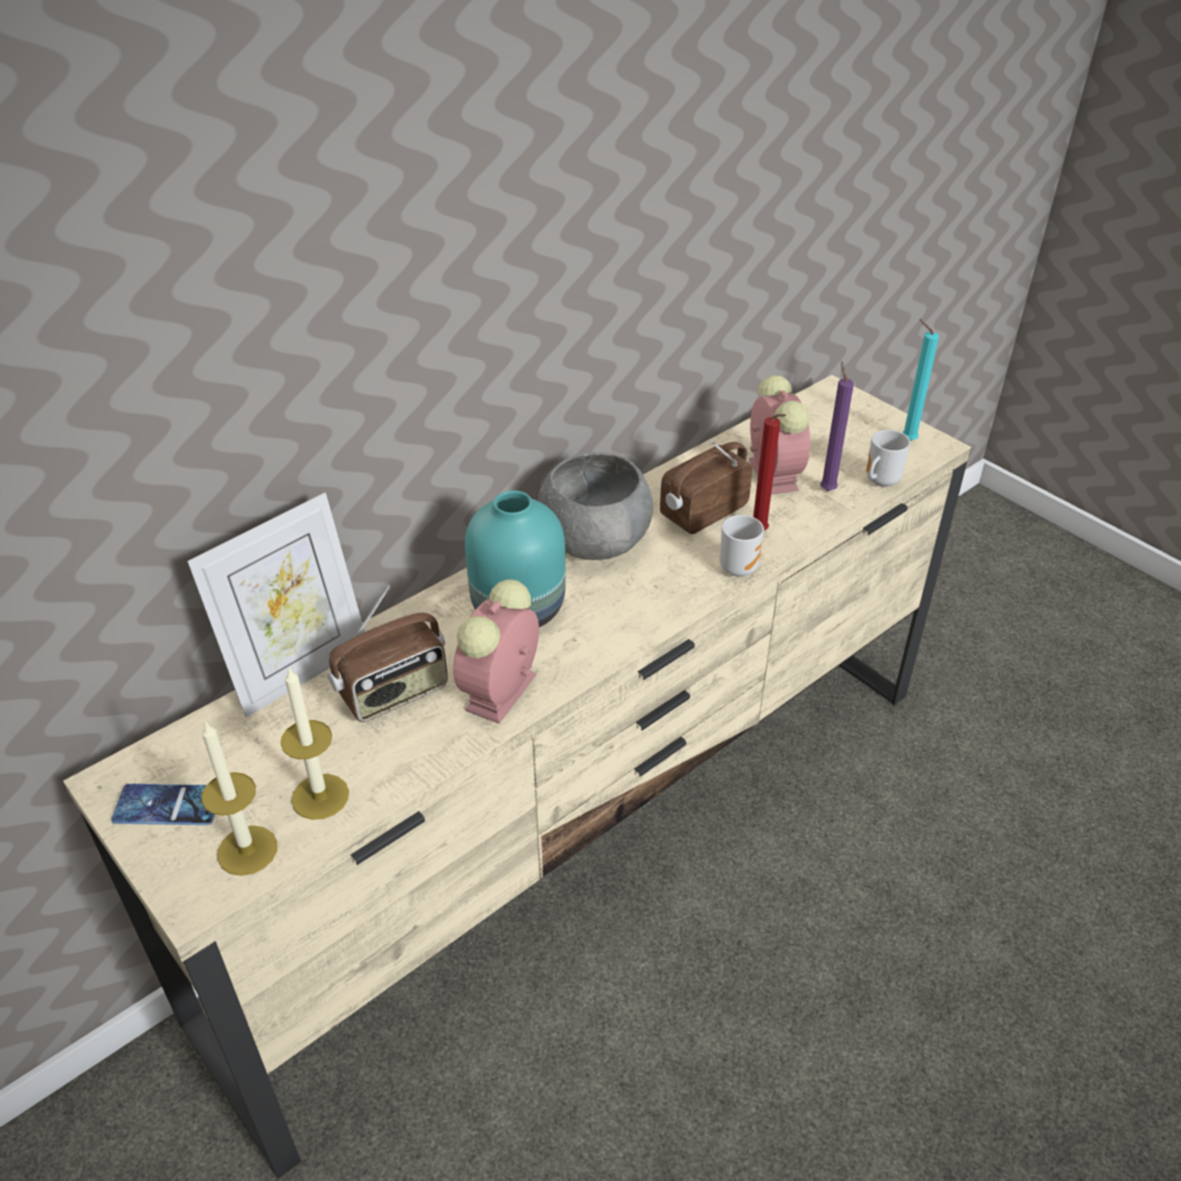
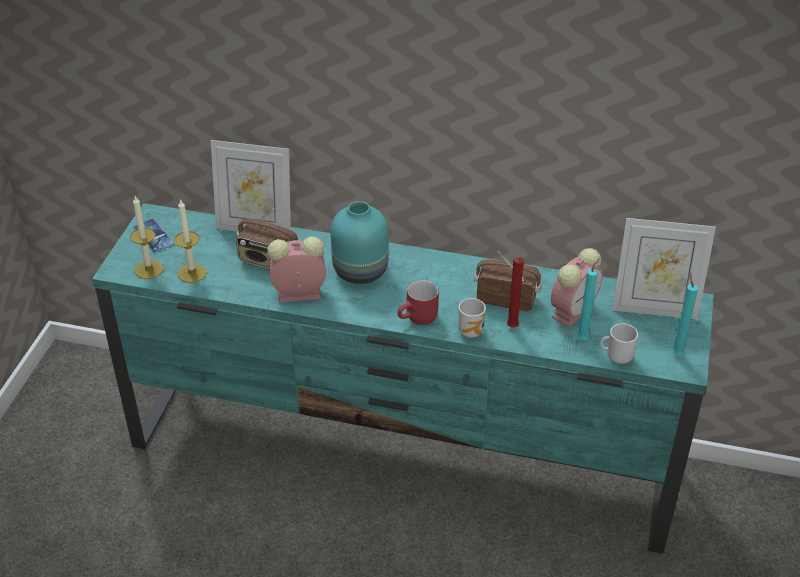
camera: 55 degrees right, 0 degrees up
(592, 840) = (402, 455): beige tv stand -> turquoise tv stand
(594, 542) = (437, 271): grey bowl -> none
(670, 601) = (419, 319): none -> red mug
(821, 419) = (654, 308): none -> picture frame
(826, 489) = (584, 338): purple candle -> turquoise candle

